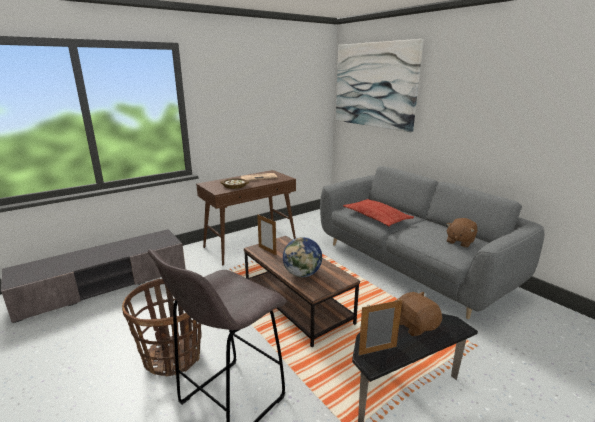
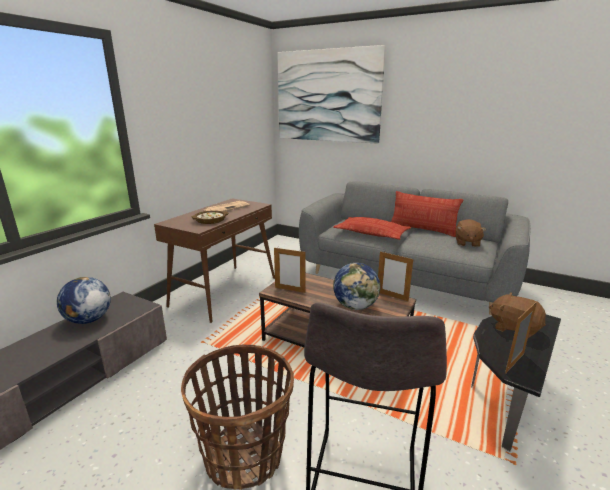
camera: 25 degrees left, 0 degrees up
(134, 243) = (88, 320): none -> globe
(341, 274) = (392, 296): none -> picture frame
(431, 222) = (422, 230): none -> pillow

